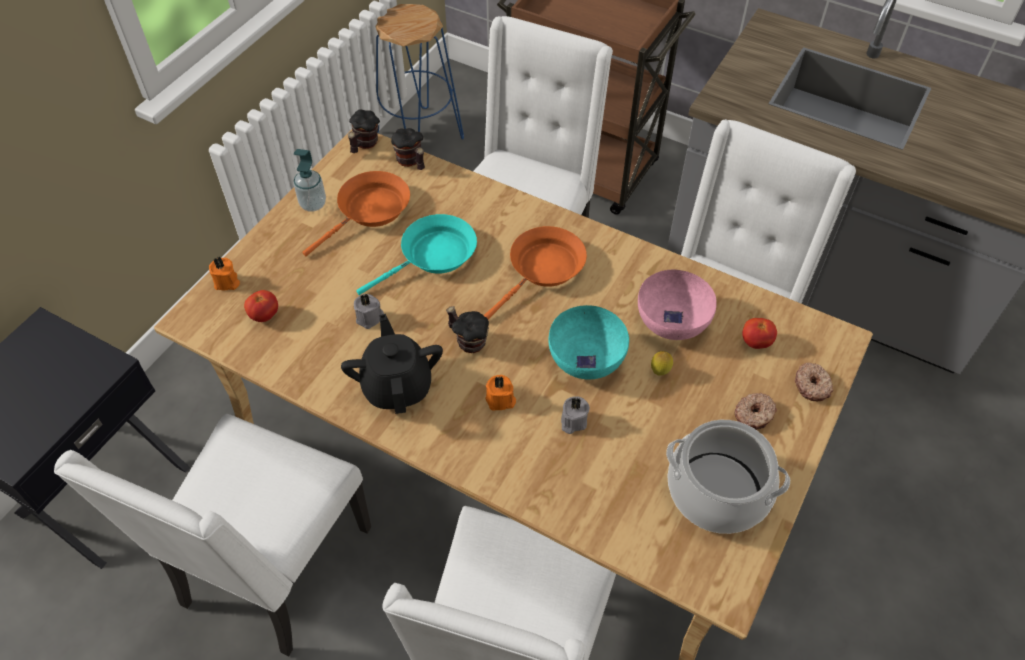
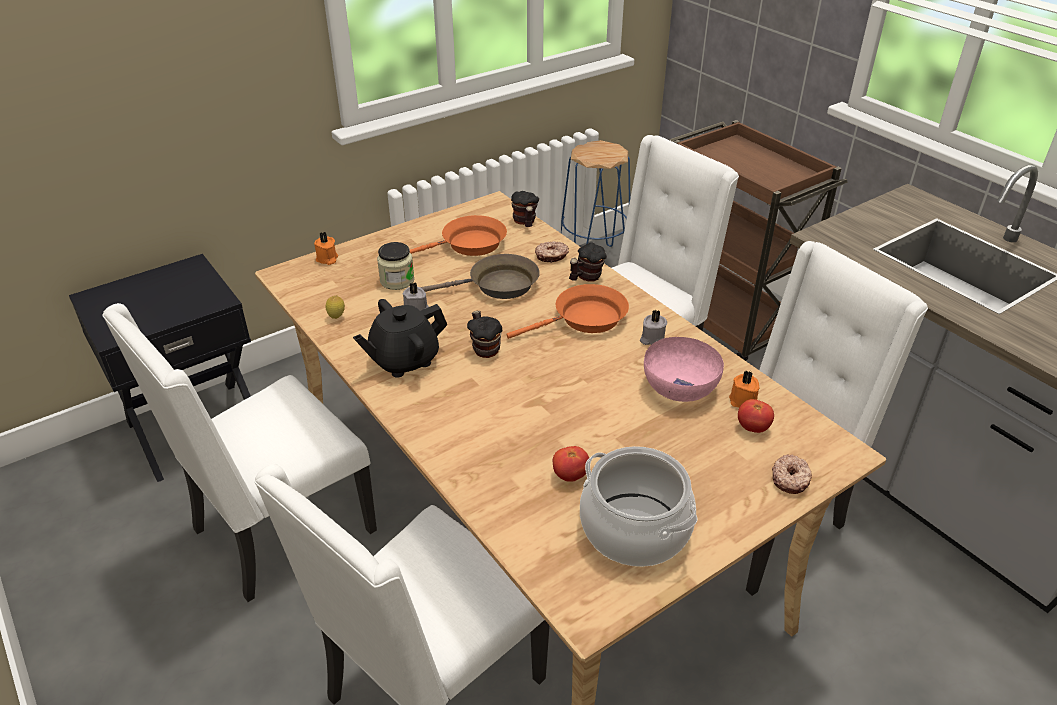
camera: 25 degrees right, 15 degrees down
(264, 315) = (338, 286): tomato -> tomato (570, 475)
(313, 204) = (428, 229): soap dispenser -> none
(324, 286) = (397, 281): none -> jar
(364, 145) = (495, 204): mug -> mug (585, 278)
(397, 386) = (404, 360): black teapot -> black teapot turned 135 degrees counterclockwise
(433, 256) = (498, 285): turquoise frying pan -> brown frying pan
(501, 400) = (482, 396): orange candle -> orange candle (743, 401)
(572, 421) = (534, 431): grey candle -> grey candle (651, 339)
(587, 357) = (580, 390): turquoise bowl -> none
(660, 372) = (641, 421): lemon -> lemon (337, 317)
(754, 415) = (713, 483): donut -> donut (551, 256)

